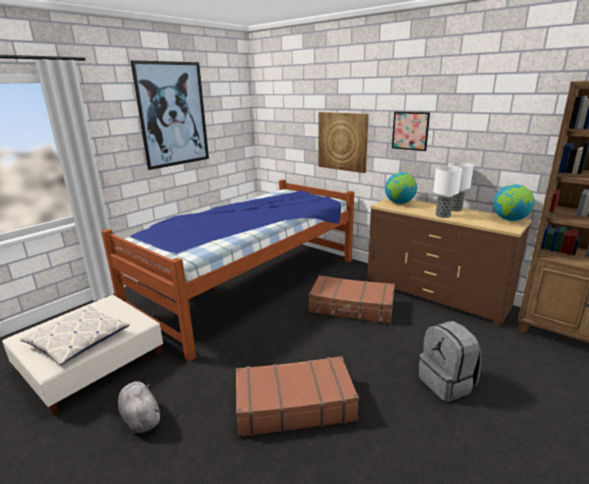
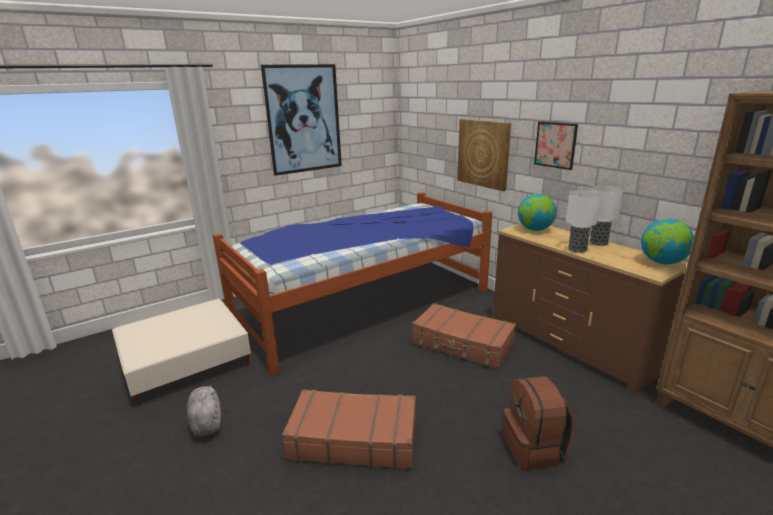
camera: 15 degrees right, 0 degrees up
(78, 340) = (171, 338): pillow -> none
(447, 383) = (534, 448): grey backpack -> brown backpack

